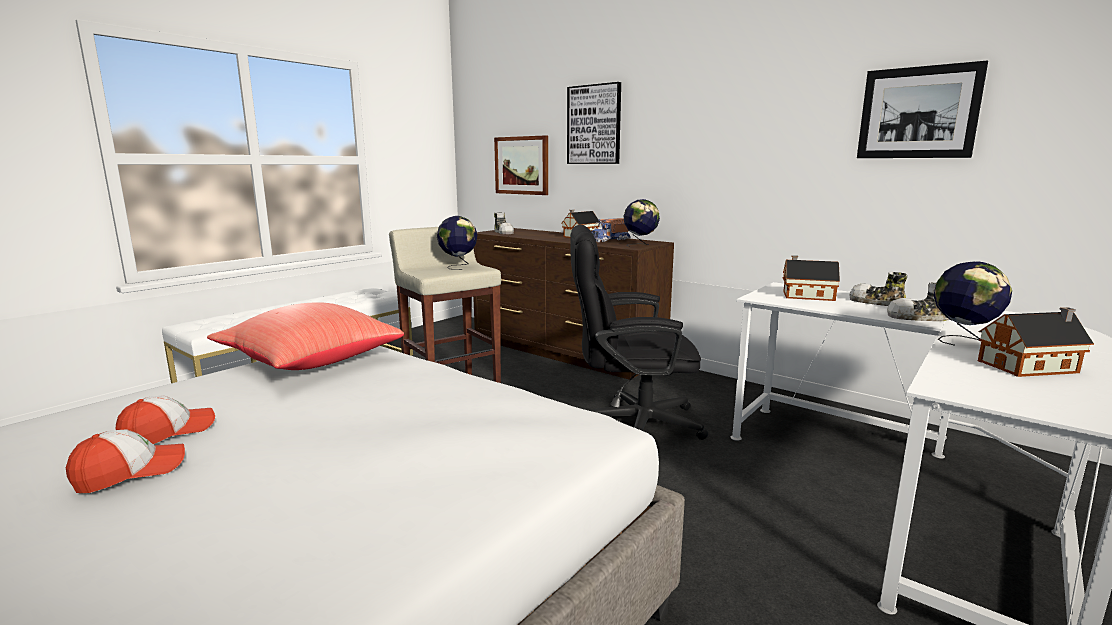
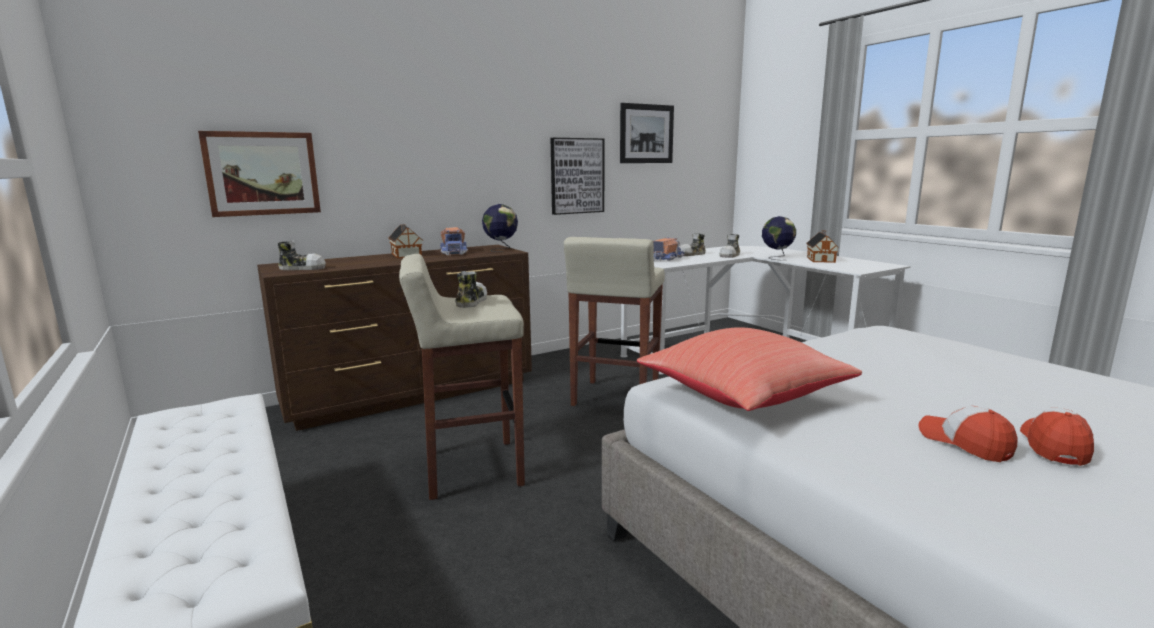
camera: 70 degrees left, 0 degrees up
(131, 472) = (1054, 446): cap -> cap turned 45 degrees clockwise
(458, 266) = (470, 302): globe -> shoe
(594, 125) = (386, 124): picture -> picture (577, 176)
(630, 423) = (615, 398): black office chair -> beige stool
(806, 296) = (666, 259): toy house -> toy truck

